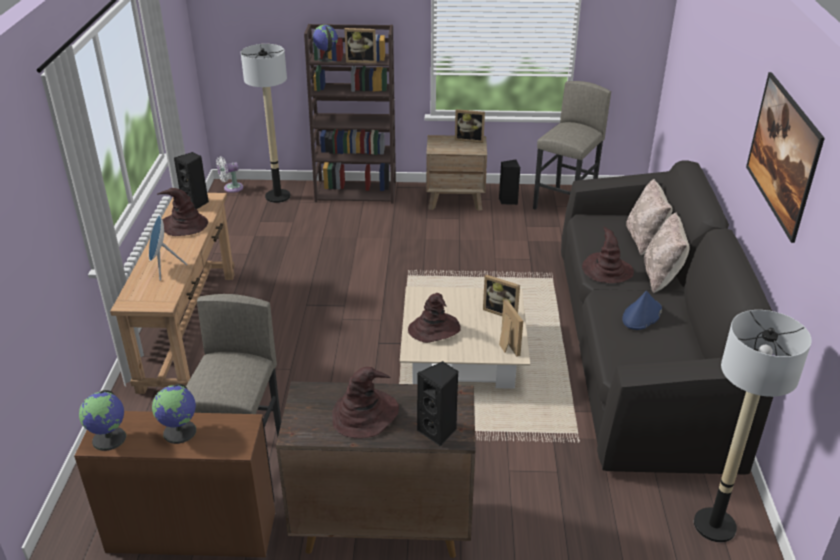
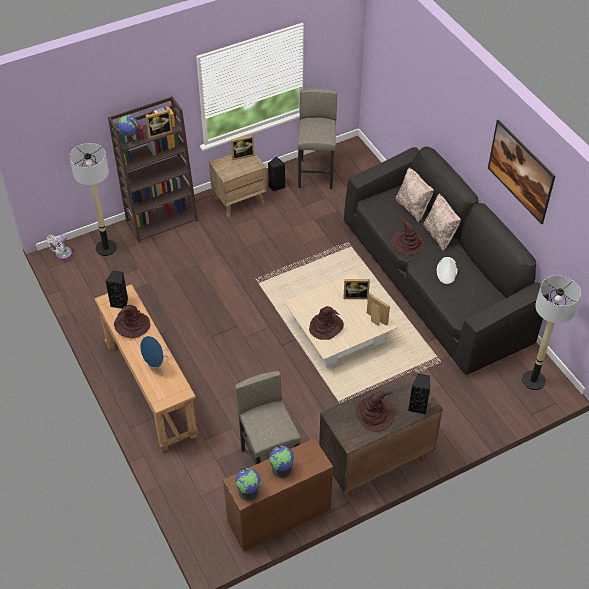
camera: 30 degrees left, 15 degrees up
(641, 315) = (447, 271): blue hat -> white hat

